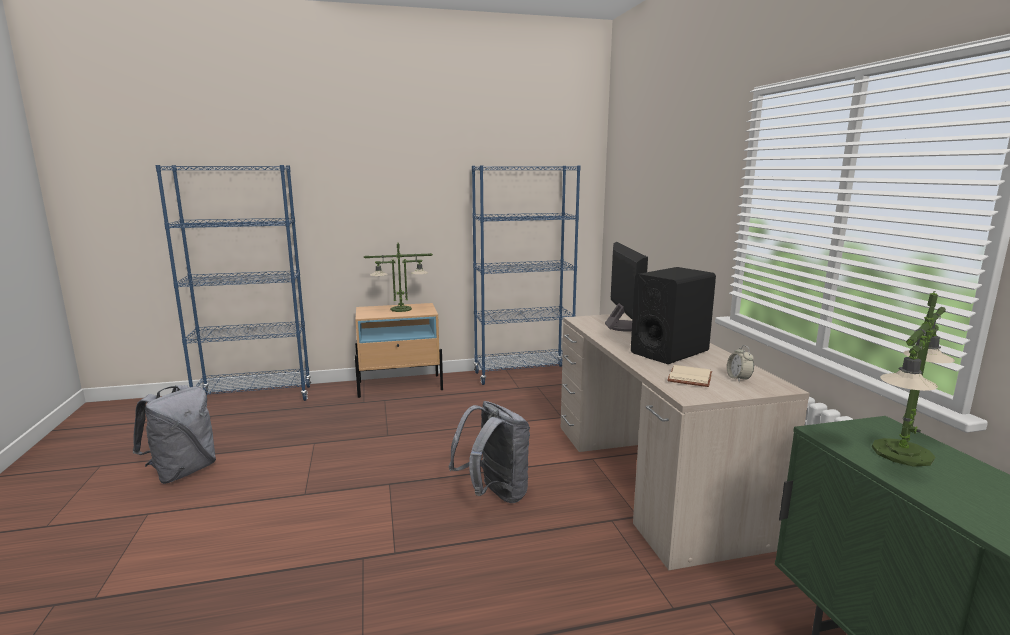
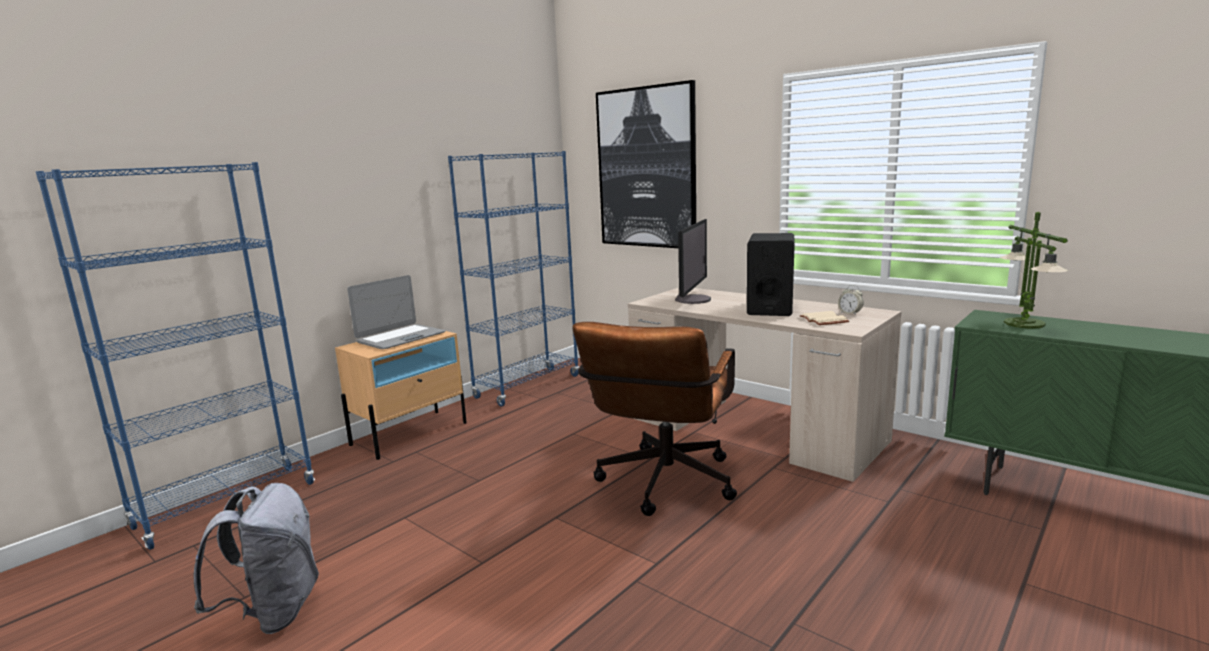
camera: 35 degrees left, 0 degrees up
(400, 309) = (400, 338): table lamp -> laptop
(494, 494) = (663, 486): grey backpack -> brown office chair
(623, 326) = (693, 299): monitor -> monitor turned 60 degrees clockwise
(650, 187) = (646, 168): none -> picture

